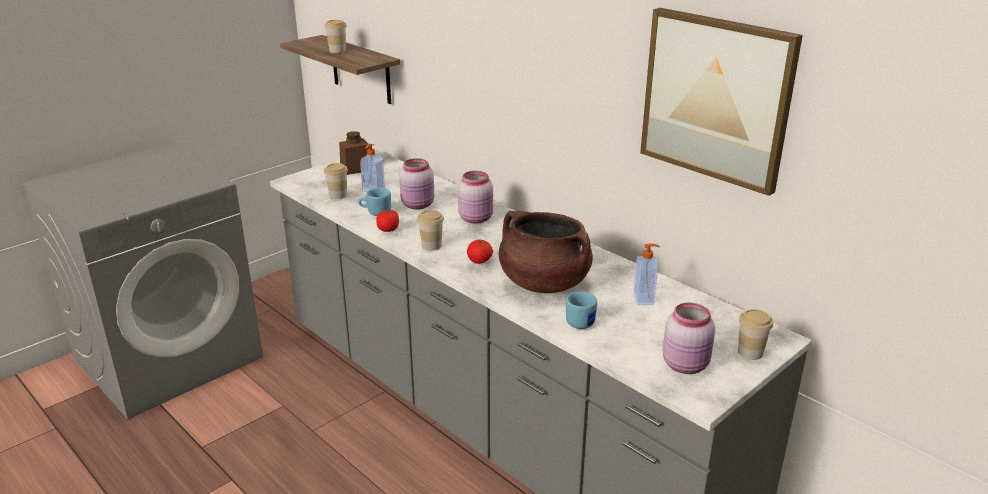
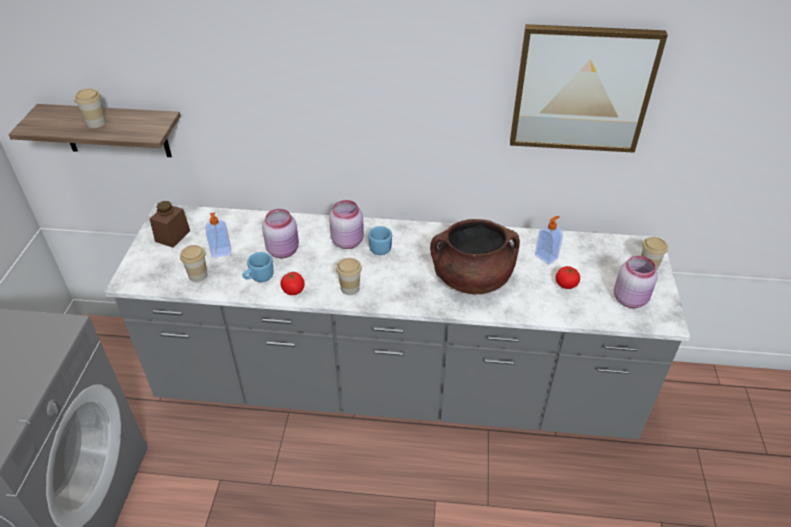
camera: 40 degrees left, 15 degrees up
(479, 261) = (404, 283): tomato -> tomato (566, 284)
(582, 321) = (535, 299): blue mug -> blue mug (380, 247)

